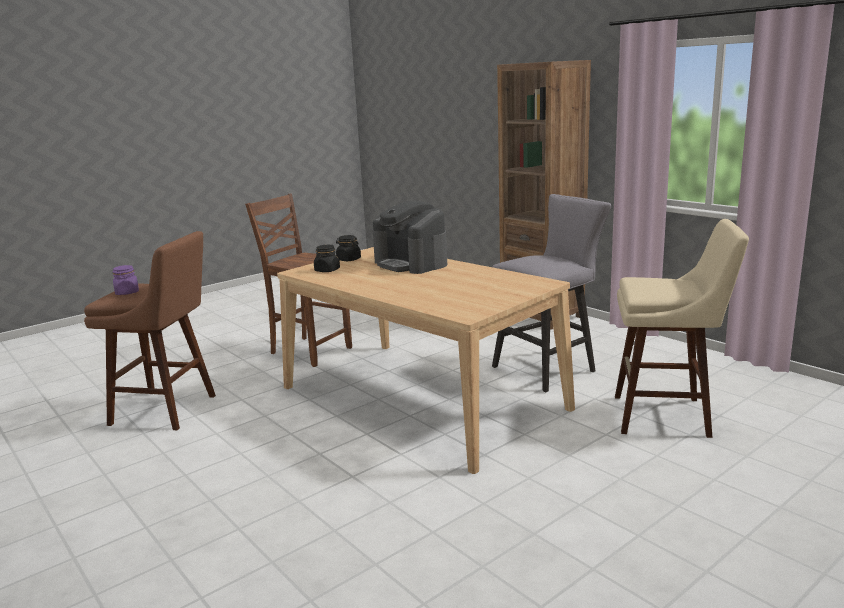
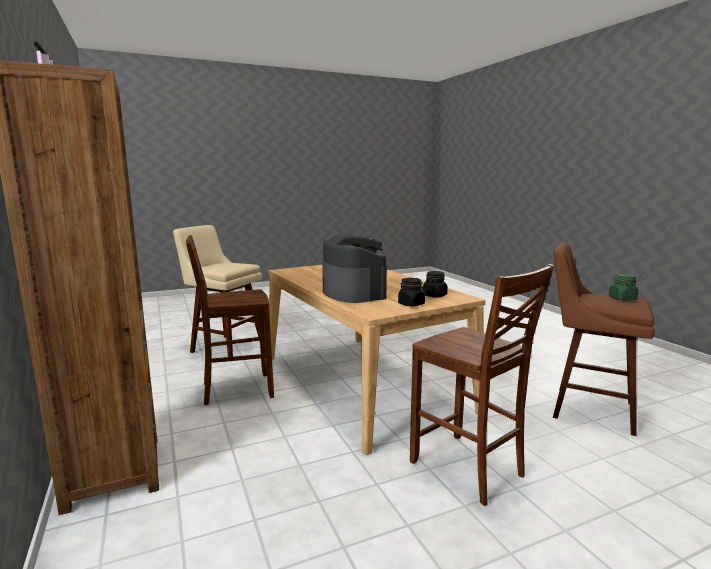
camera: 165 degrees left, 5 degrees down
(127, 292) = (622, 298): purple jar -> green jar
(549, 368) = (235, 389): grey stool -> brown chair

